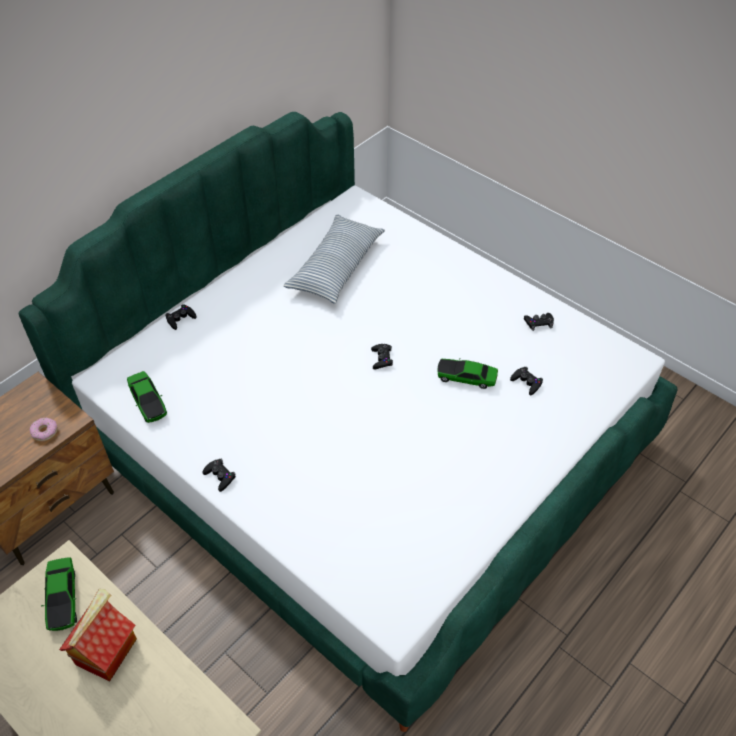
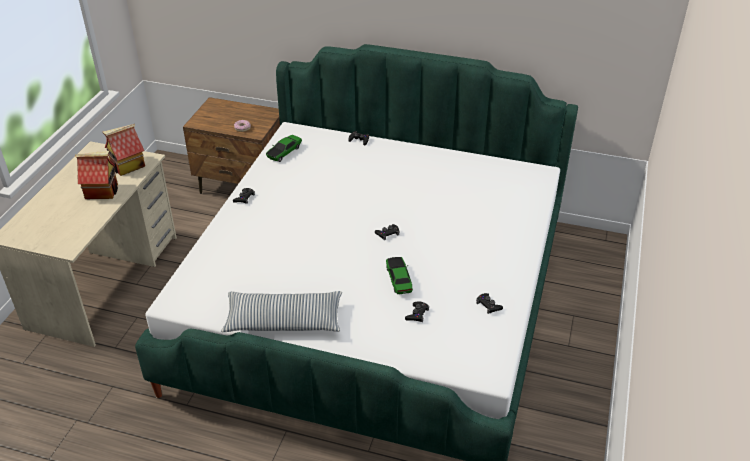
camera: 65 degrees right, 10 degrees down
(63, 598) = (127, 166): toy car -> toy house
(336, 267) = (461, 186): pillow -> pillow (284, 320)

